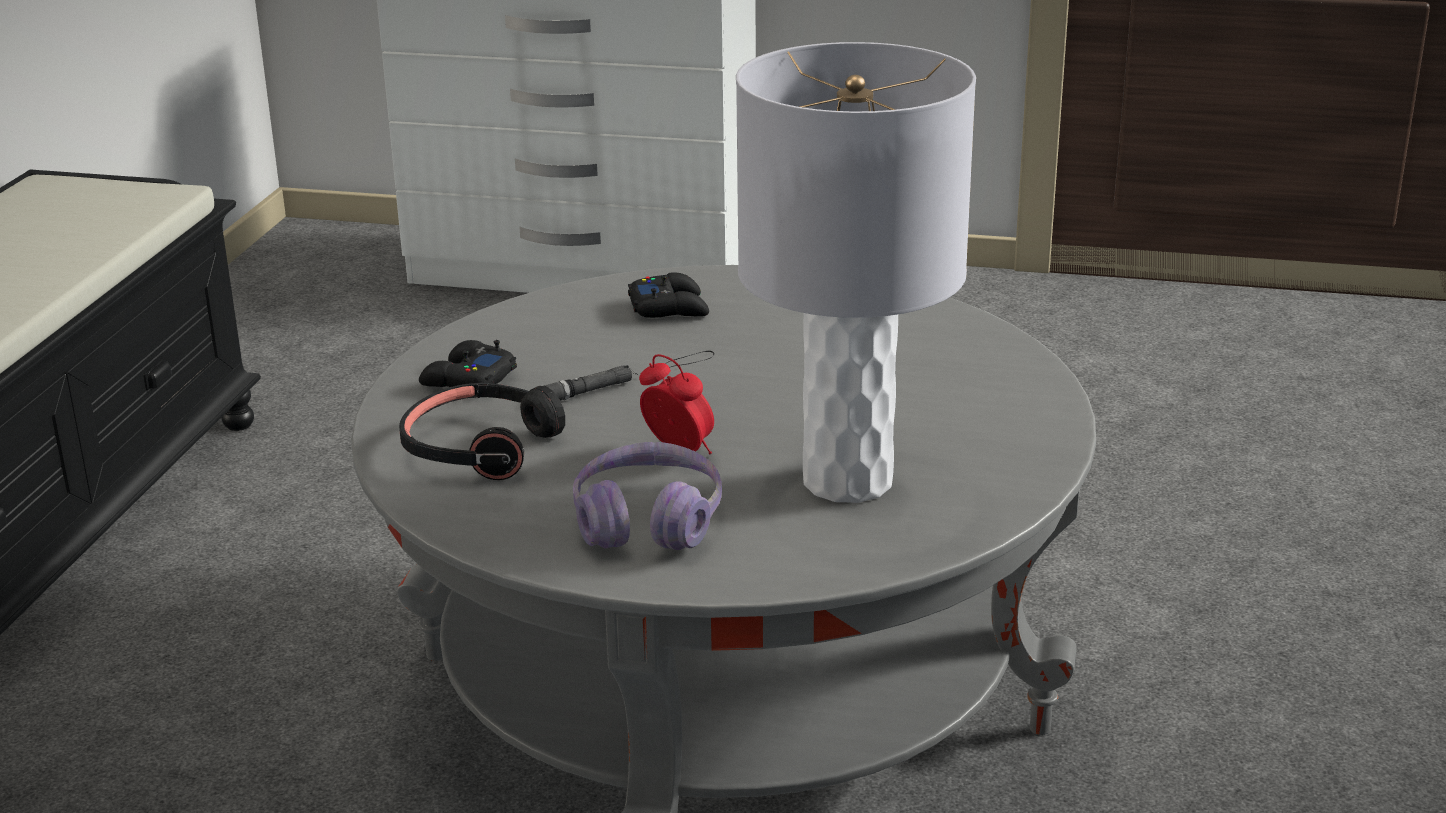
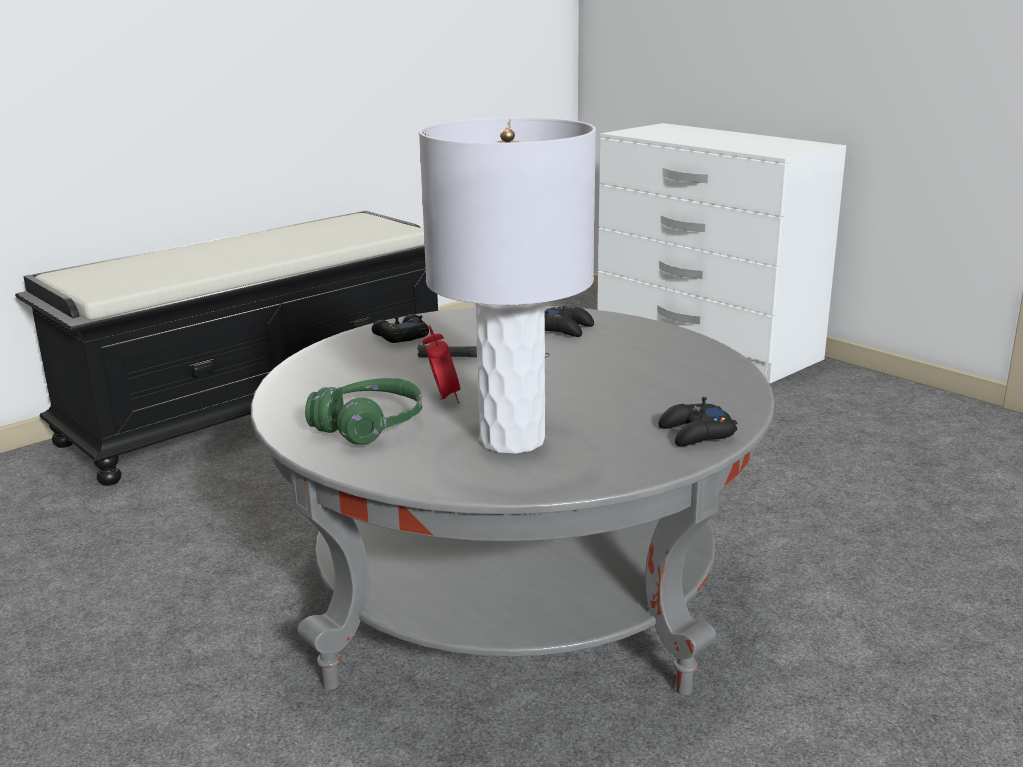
camera: 35 degrees right, 5 degrees down
(480, 447) = (351, 368): black headphones -> none
(648, 520) = (369, 425): purple headphones -> green headphones
(1026, 408) = (696, 433): none -> black game controller

